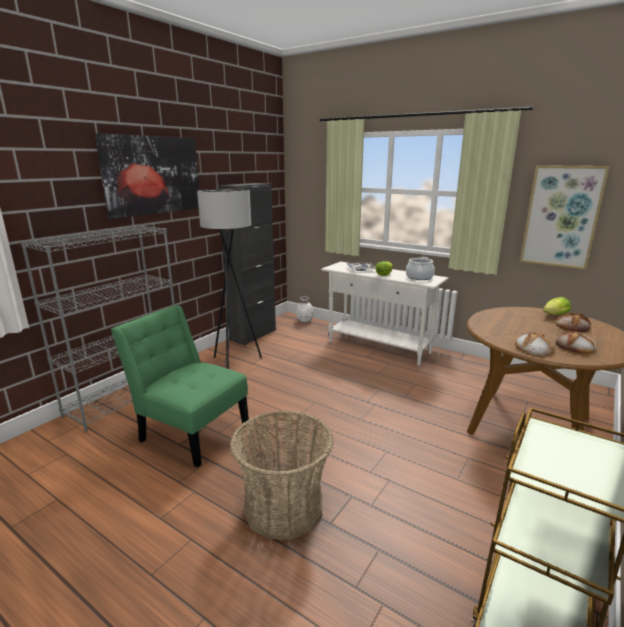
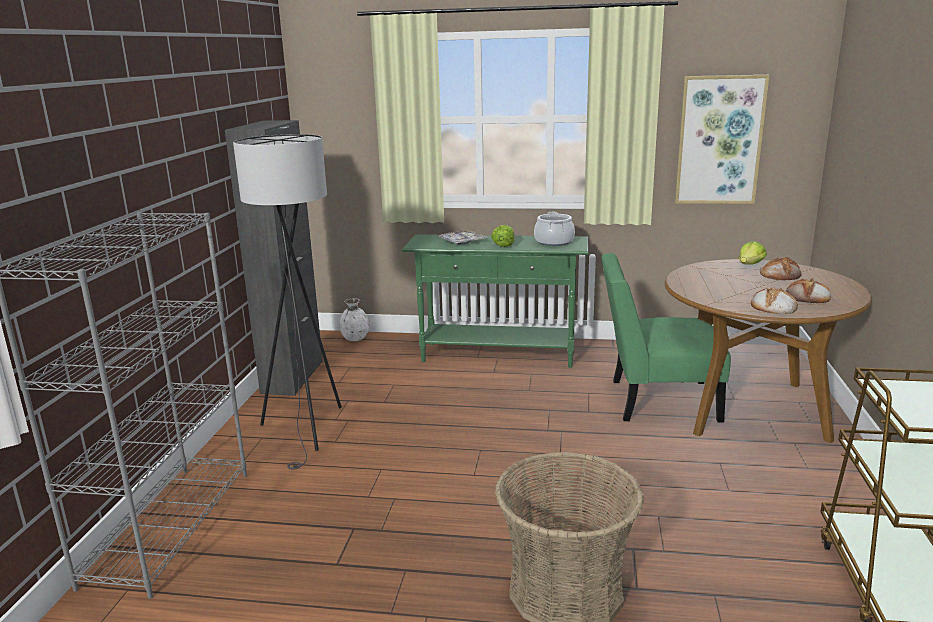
camera: 25 degrees left, 0 degrees up
(152, 175) = (144, 122): picture -> none
(191, 431) = (336, 540): green chair -> green chair (656, 400)
(378, 347) = (498, 355): white console table -> green console table

